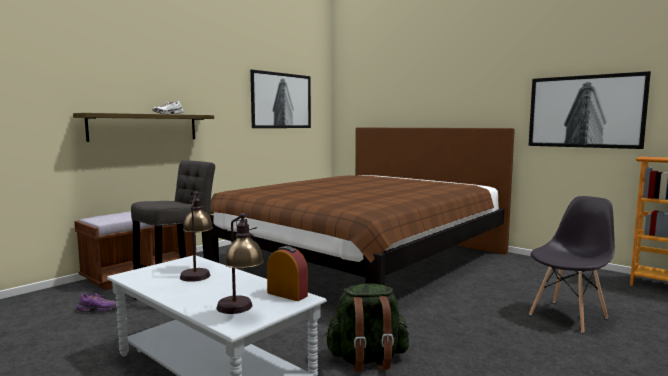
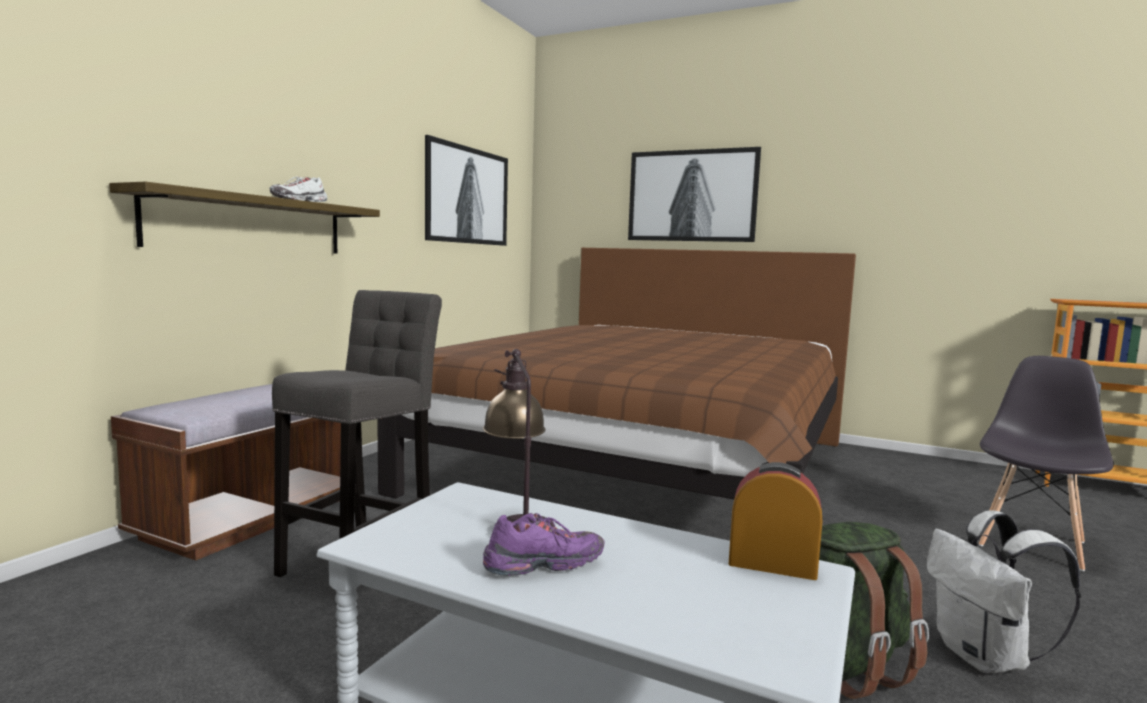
camera: 15 degrees left, 0 degrees up
(98, 310) = (207, 611): purple shoe -> purple shoe (543, 566)
(240, 311) = (743, 621): table lamp -> none
(455, 365) = (985, 658): none -> white backpack
(584, 111) = (965, 231): picture -> picture (691, 196)

